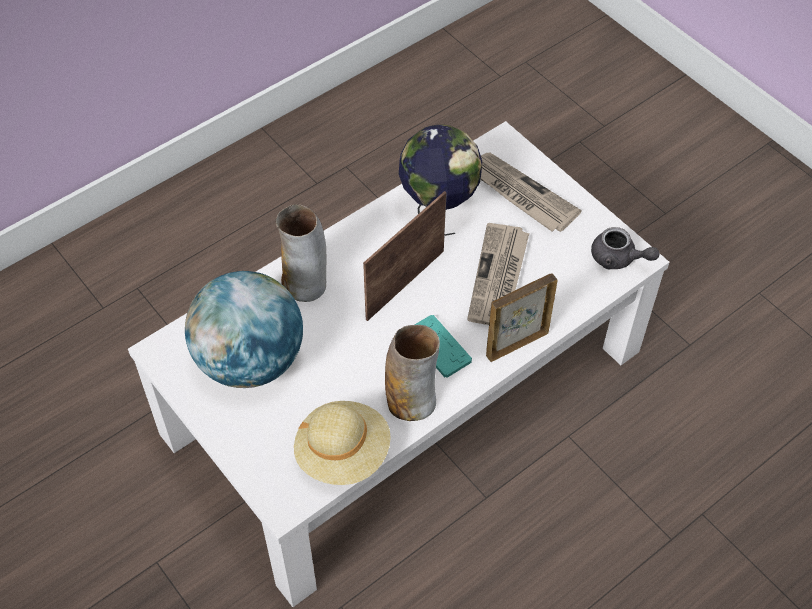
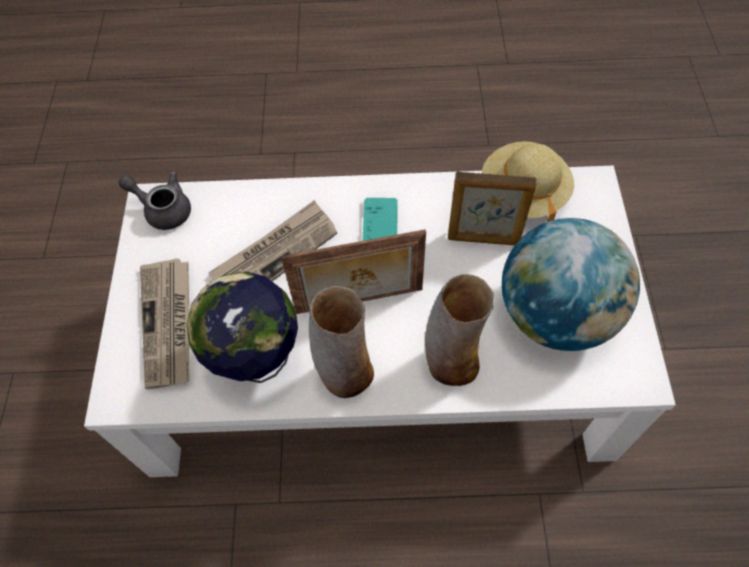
camera: 140 degrees left, 5 degrees up
(411, 400) = (438, 200): vase -> vase (345, 375)
(516, 344) = (317, 193): picture frame -> picture frame (483, 239)
(618, 259) = (163, 209): grey teapot -> grey teapot turned 45 degrees counterclockwise

